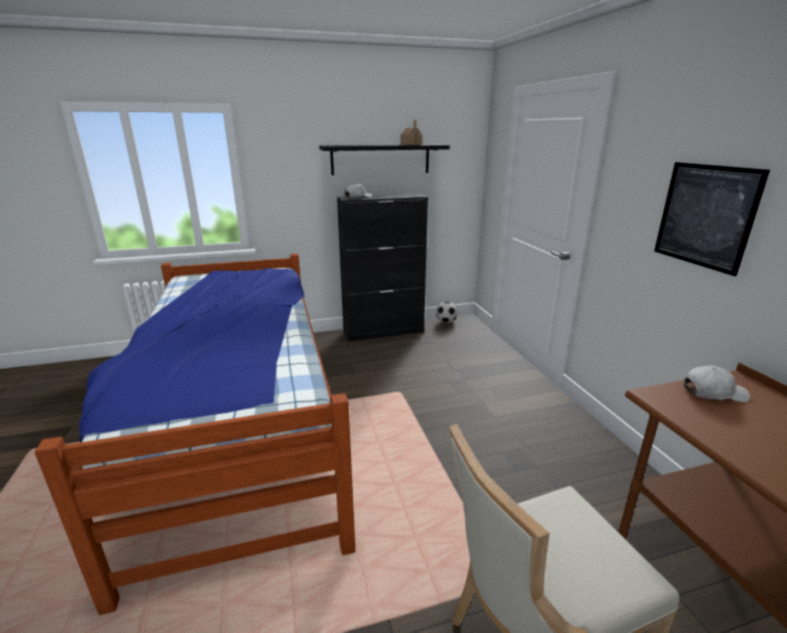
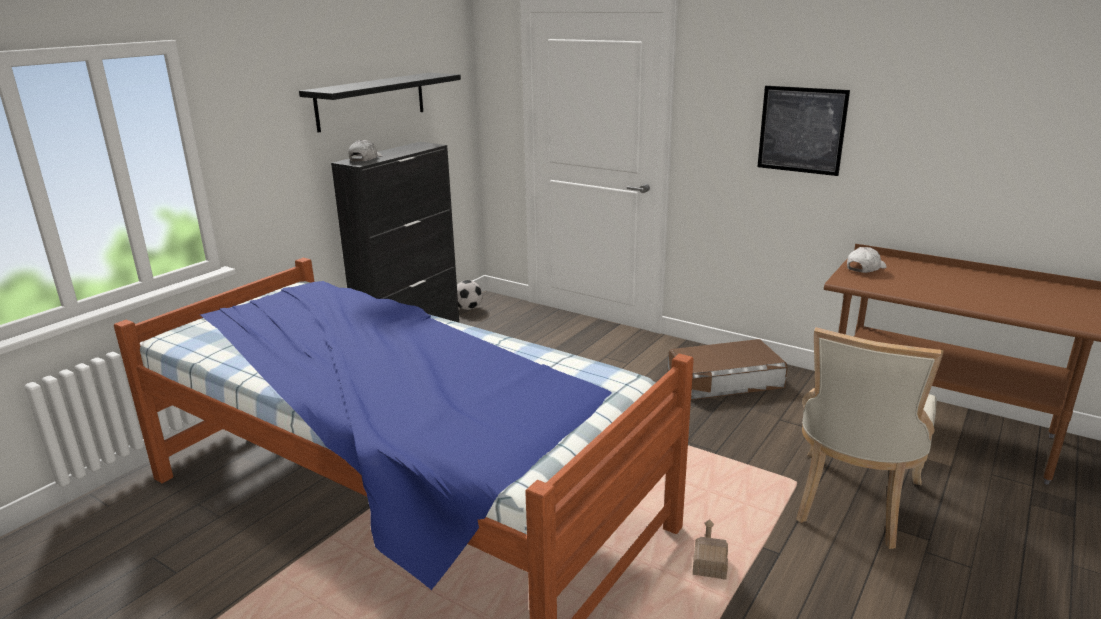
camera: 40 degrees left, 0 degrees up
(411, 144) = (412, 77): toy house -> toy house (709, 566)
(565, 449) = (724, 379): none -> brown storage box

